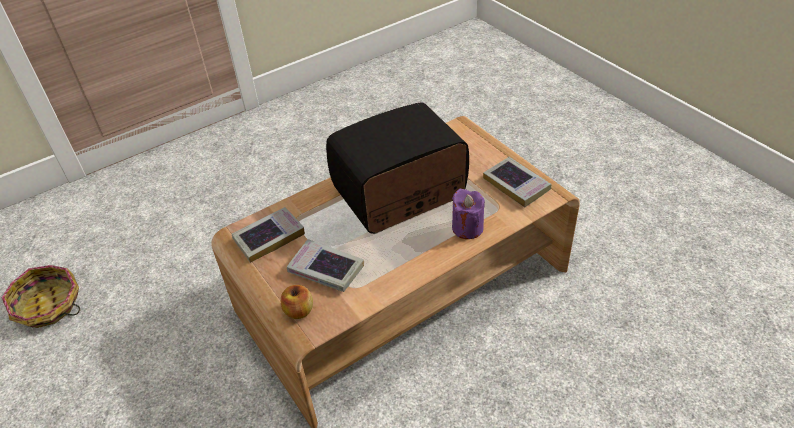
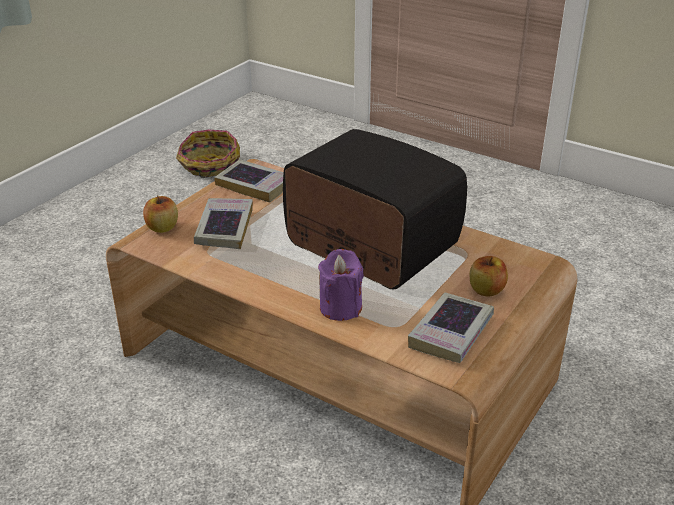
camera: 65 degrees right, 10 degrees down
(479, 157) = (486, 290): none -> apple

